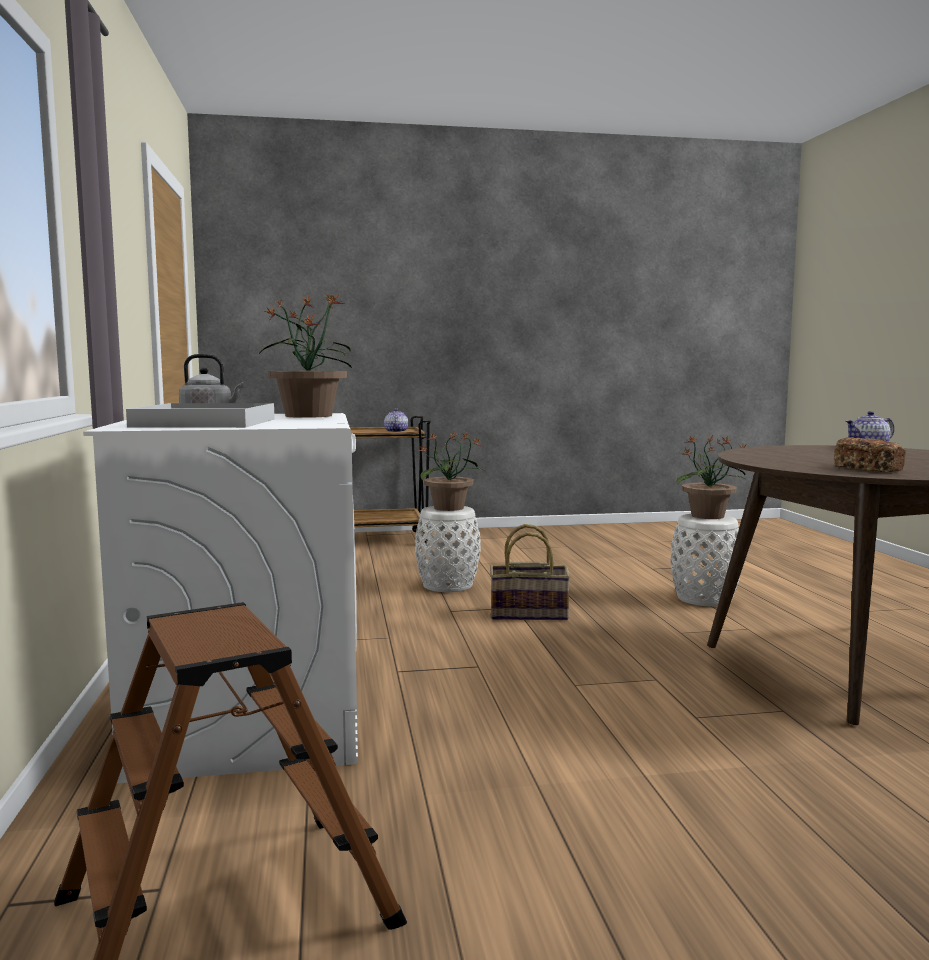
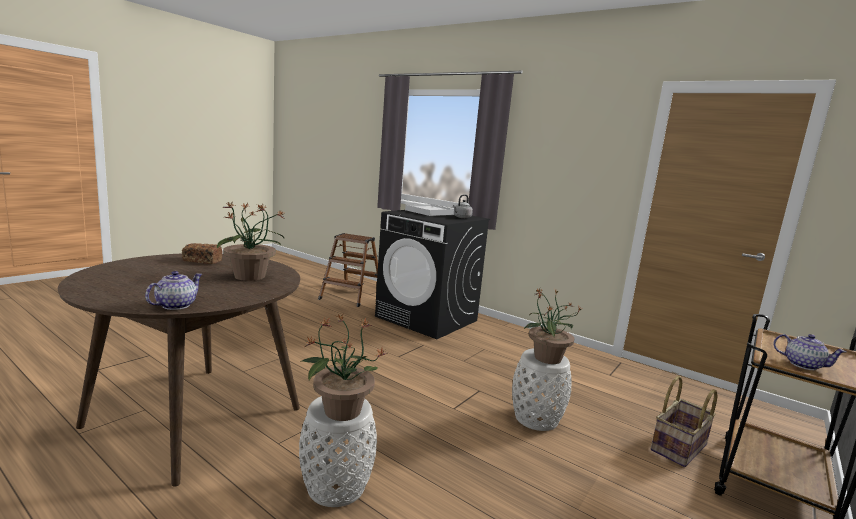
camera: 135 degrees right, 5 degrees up
(250, 719) = (427, 319): white washing machine -> black washing machine
(308, 415) = (438, 219): potted plant -> potted plant (250, 276)
(529, 613) = (436, 405): basket -> basket (679, 448)

